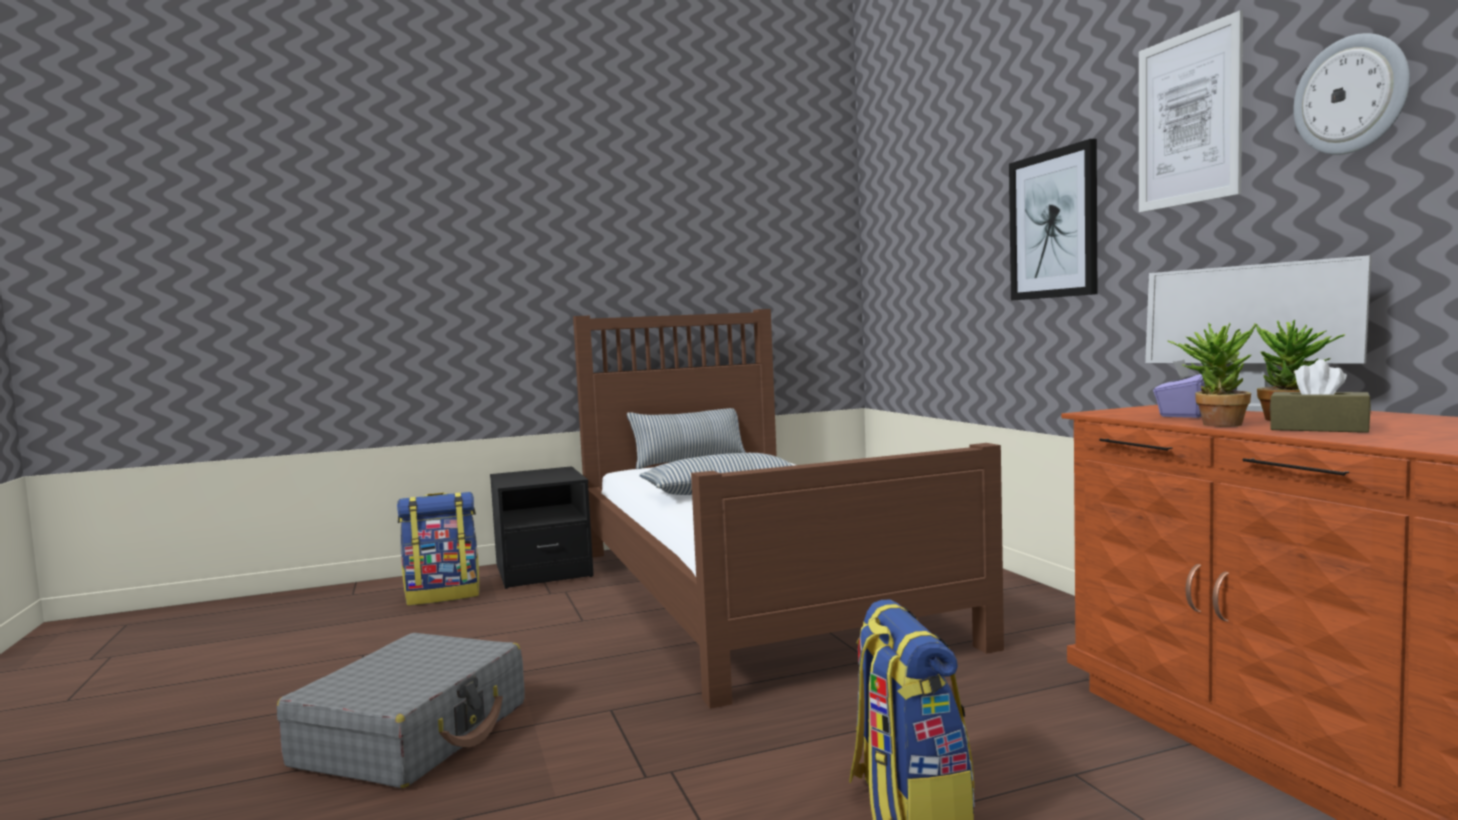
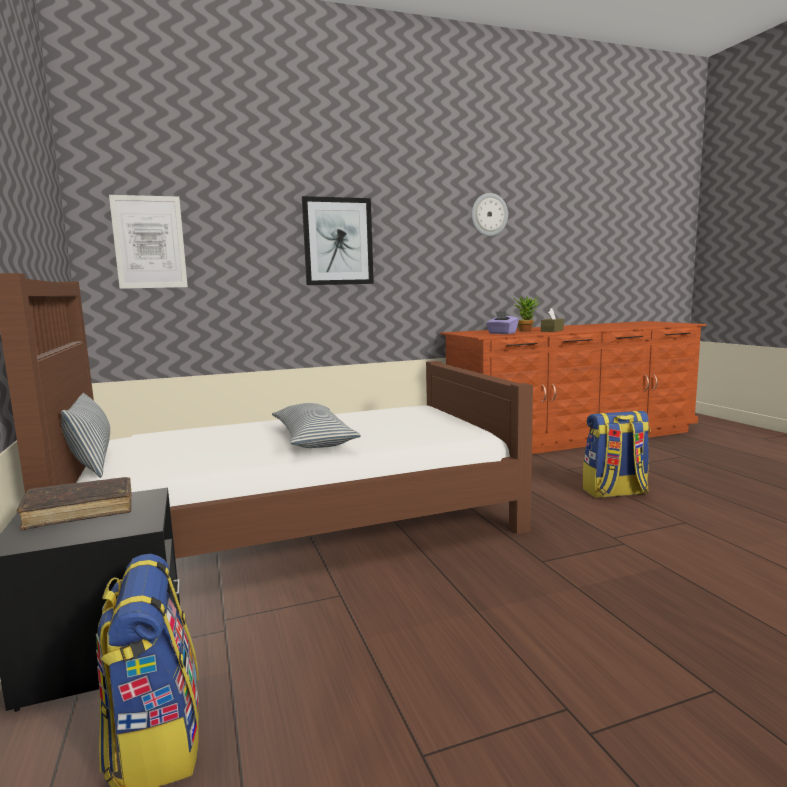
camera: 90 degrees left, 5 degrees up
(414, 734) = (621, 641): grey suitcase -> none
(549, 474) = (80, 511): none -> brown book
(1188, 118) = (424, 204): picture -> picture (149, 242)
(1213, 424) = (535, 333): potted plant -> none
(1249, 407) = (481, 331): monitor -> none

